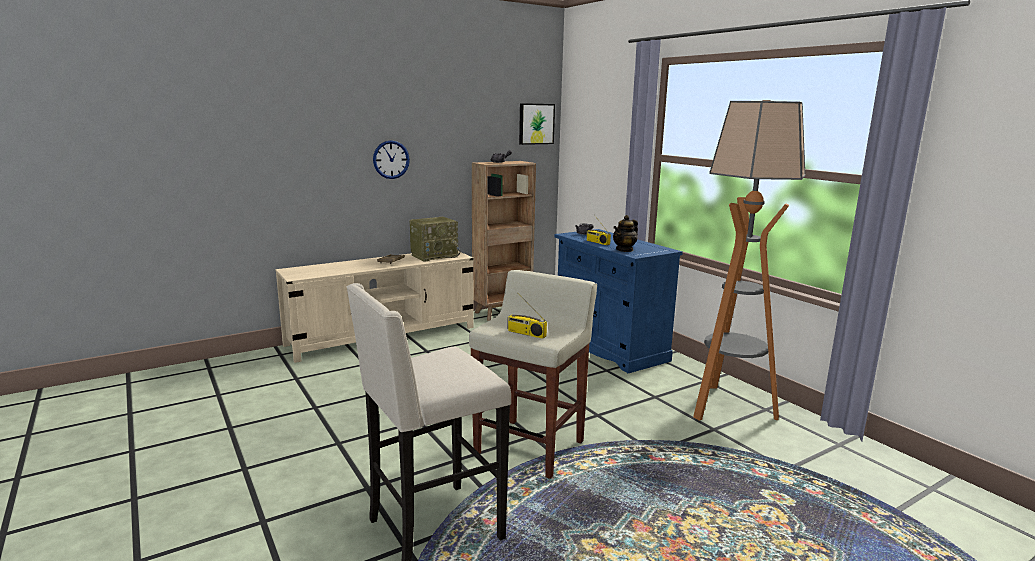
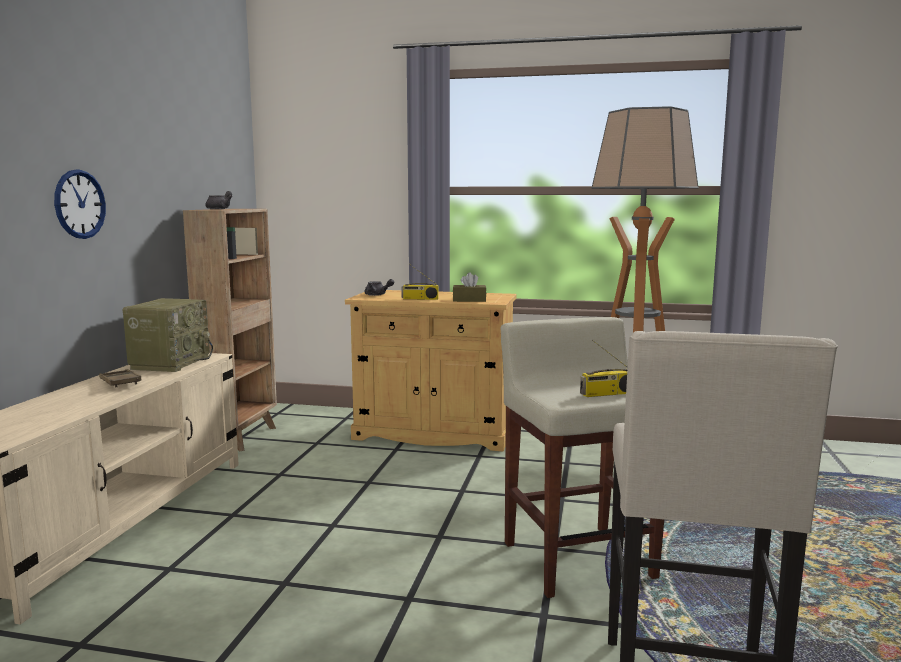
camera: 45 degrees left, 5 degrees down
(536, 124) = (234, 156): picture -> none
(608, 346) = (434, 433): blue cabinet -> beige cabinet
(624, 250) = (469, 300): teapot -> brown tissue box

